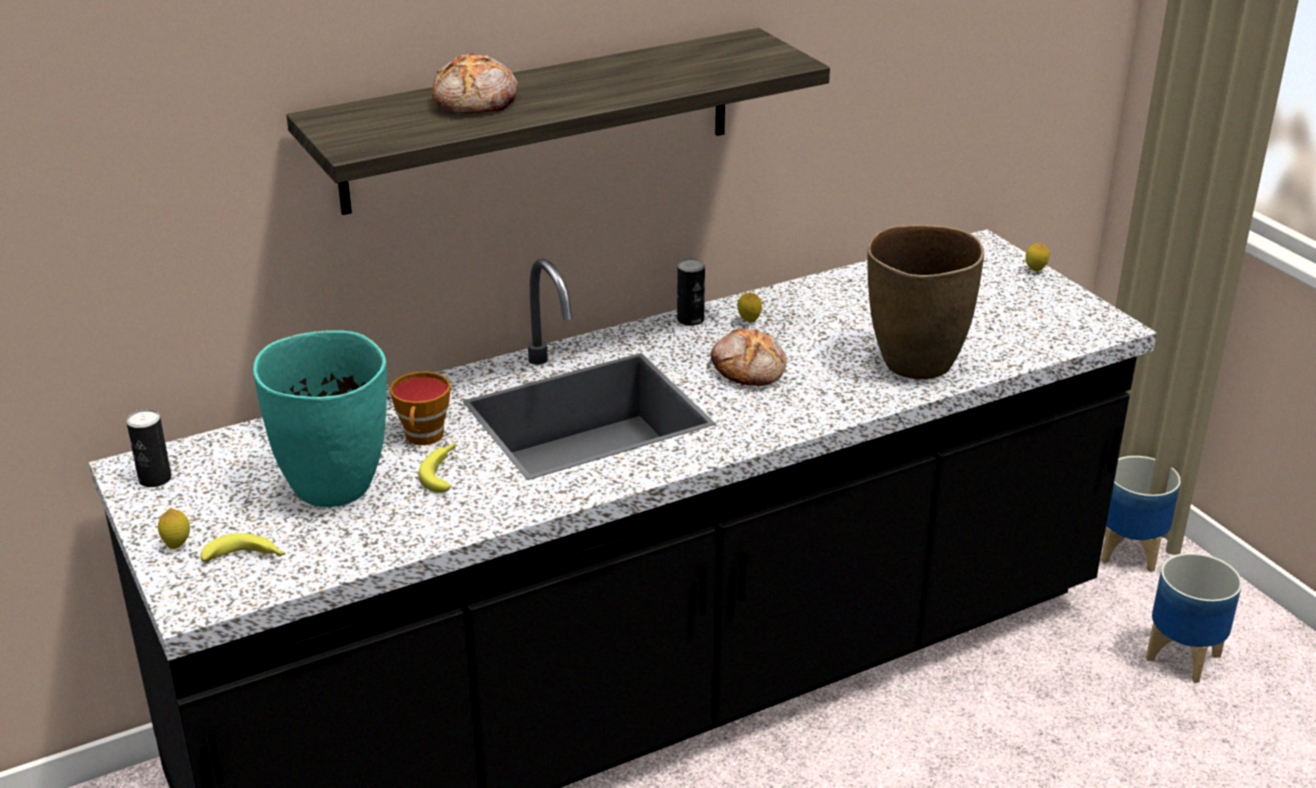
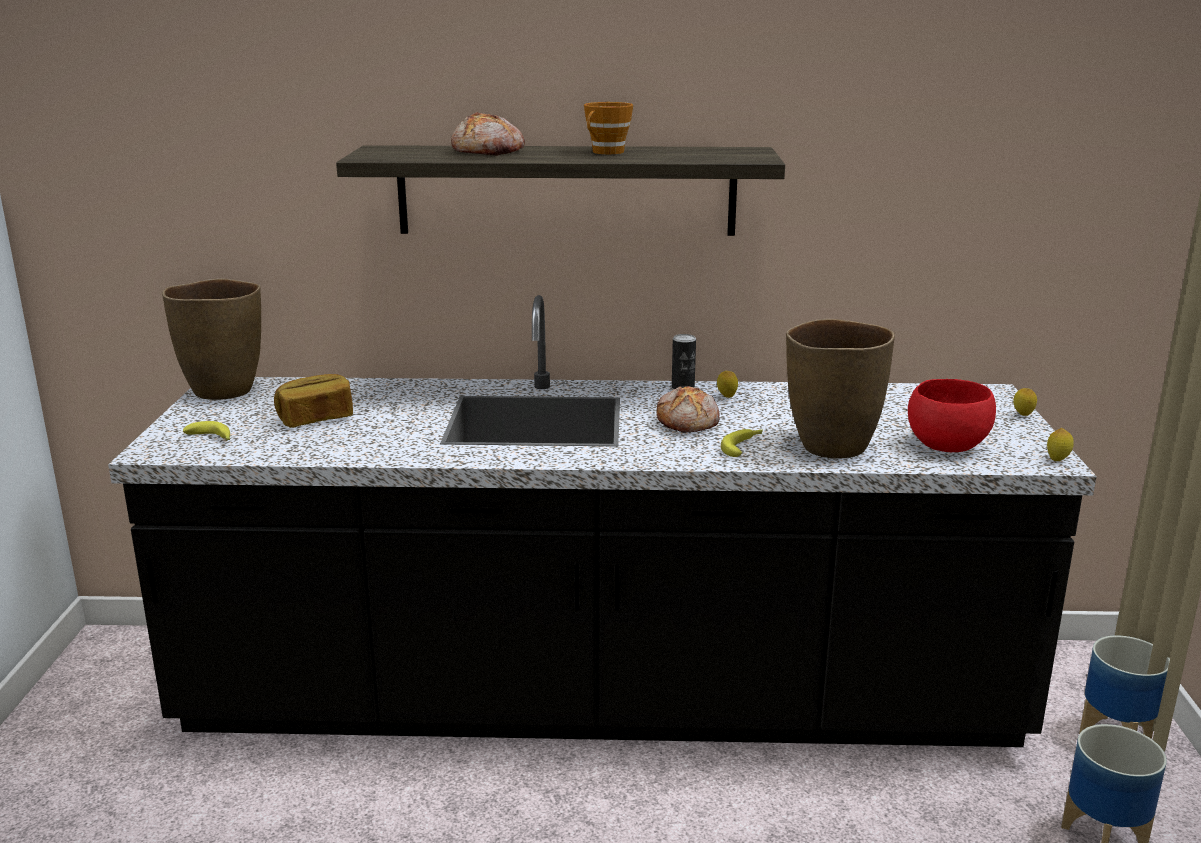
camera: 30 degrees right, 10 degrees down
(155, 479) = (223, 391): can -> brown vase
(177, 545) = (185, 423): lemon -> lemon (1057, 460)
(335, 487) = (316, 418): turquoise vase -> bread
(423, 437) = (407, 408): cup -> cup (606, 152)
(443, 472) = (392, 427): banana -> banana (744, 447)
(1011, 331) = (947, 446): none -> red bowl

